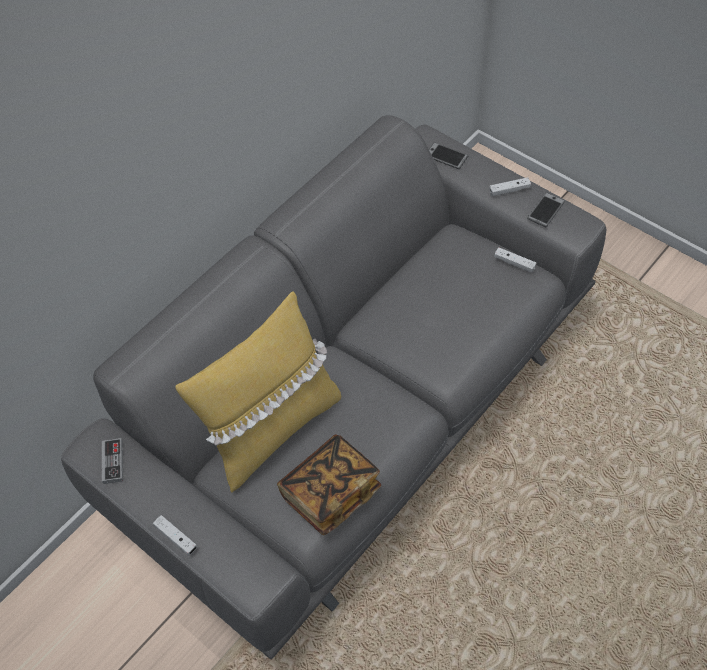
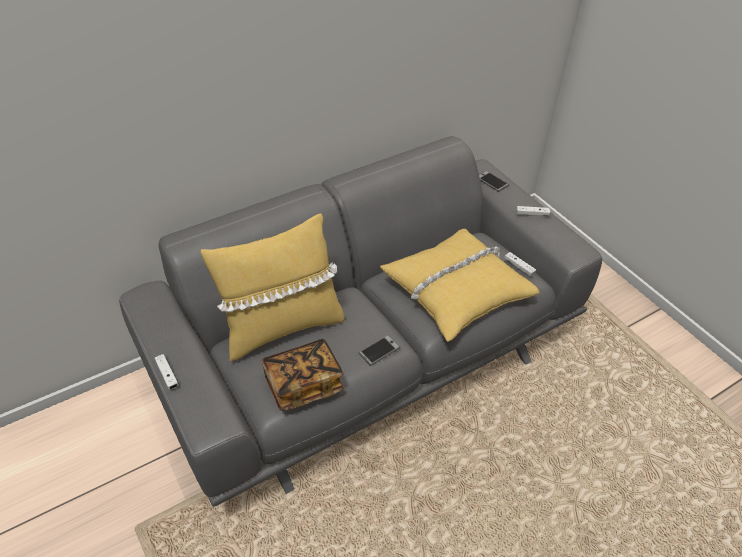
camera: 15 degrees right, 10 degrees down
(113, 462) = (151, 310): game controller -> none
(454, 317) = (456, 290): none -> yellow pillow
(546, 210) = (556, 234): phone -> phone (379, 350)

